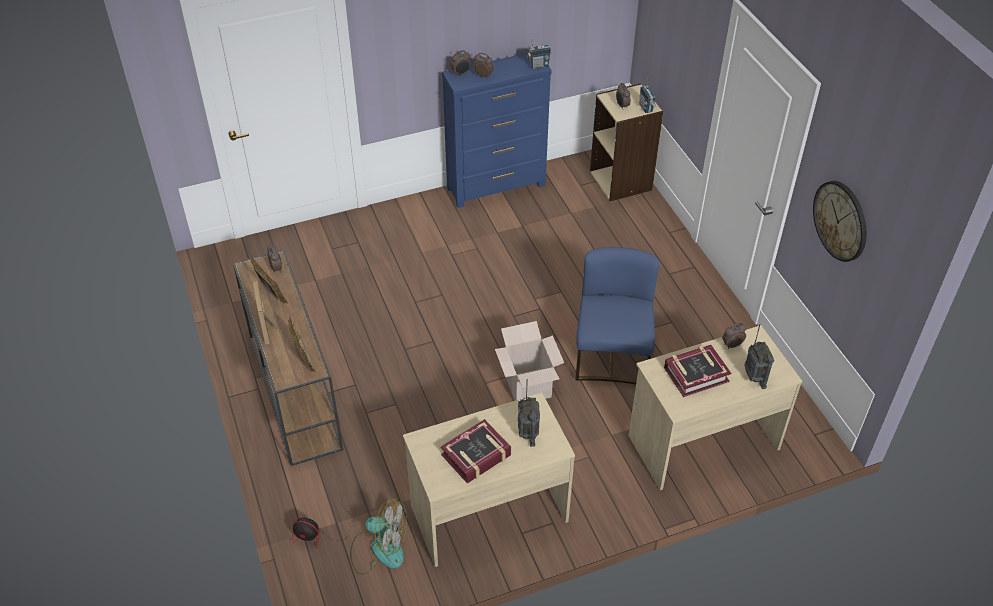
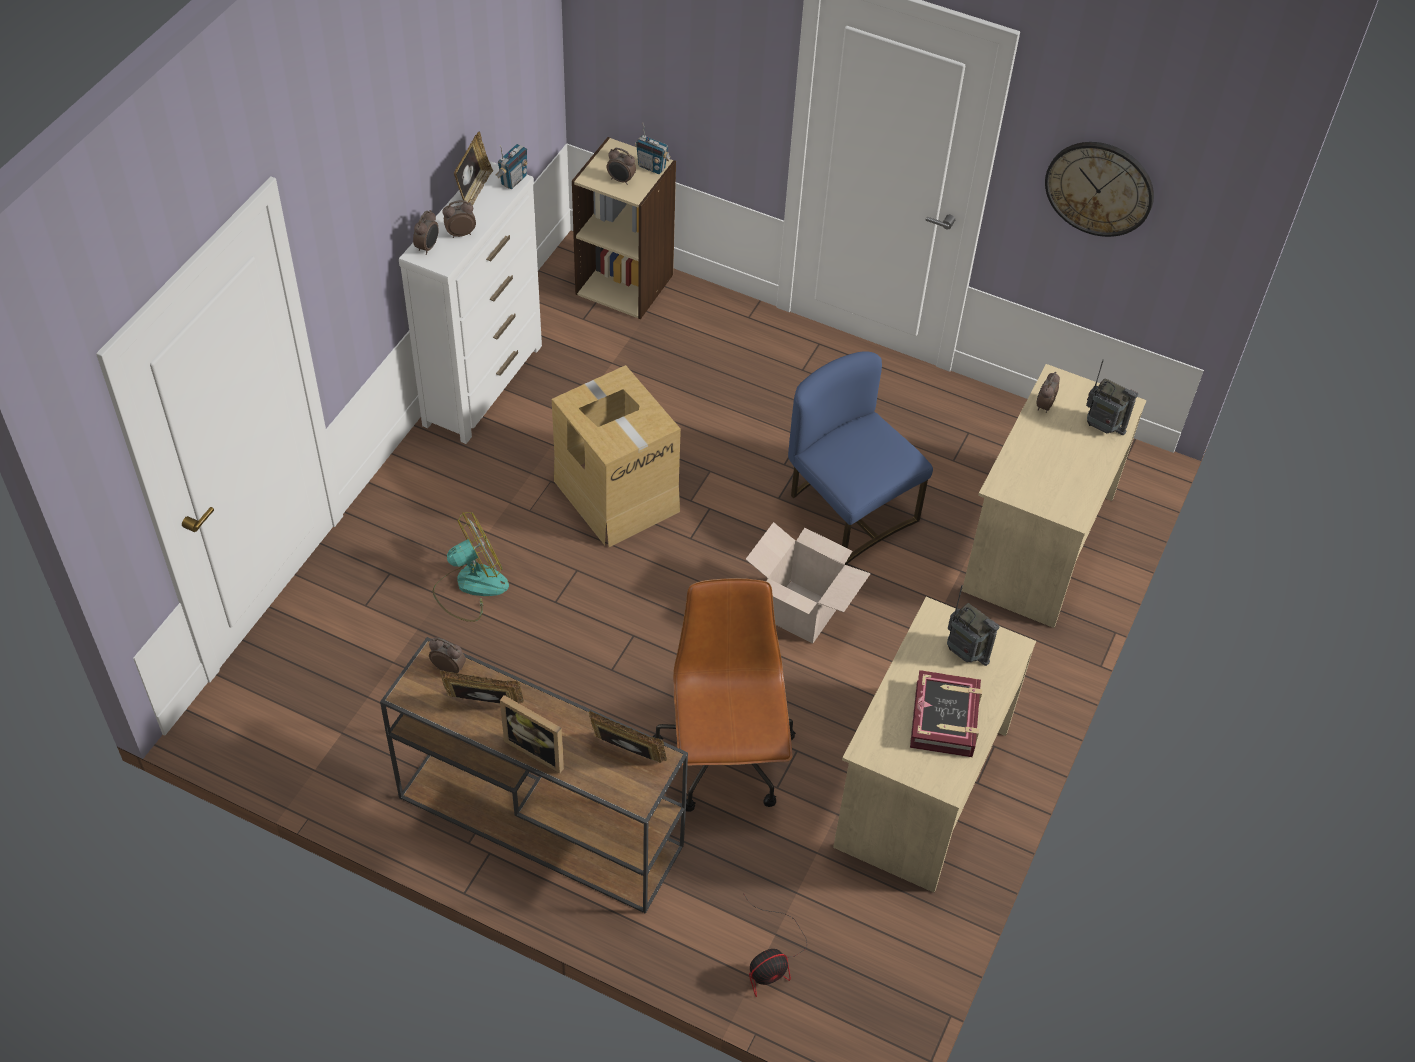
camera: 45 degrees left, 5 degrees up
(379, 549) = (855, 923): fan -> fan (470, 586)
(409, 426) = (725, 759): none -> brown office chair
(497, 187) = (484, 384): blue dresser -> white dresser
(501, 273) = (617, 494): none -> cardboard box
(514, 61) = (474, 191): none -> picture frame
(696, 374) = (1047, 463): book -> none

